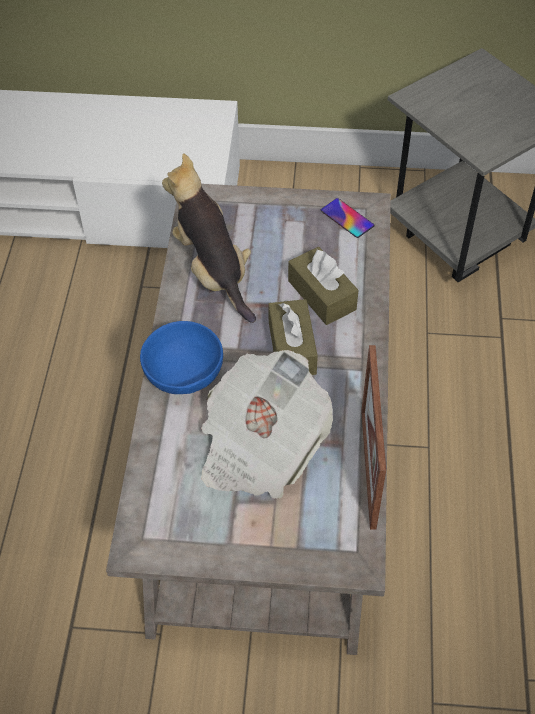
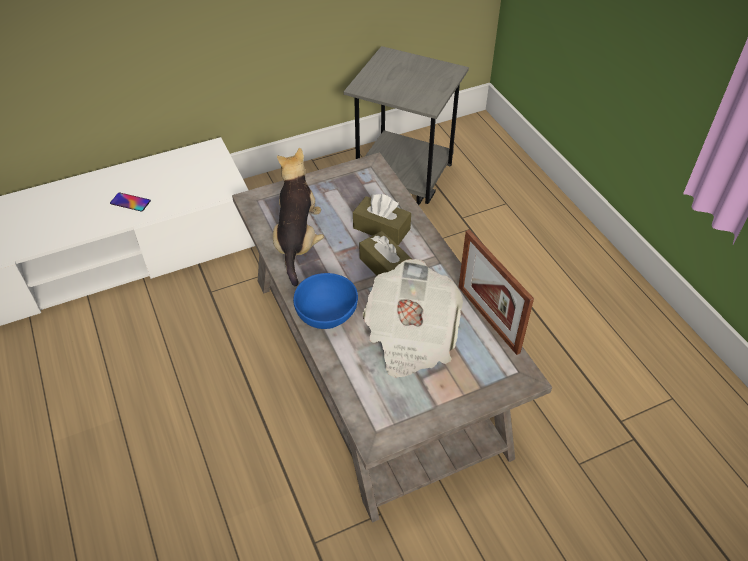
camera: 30 degrees left, 5 degrees down
(213, 271) = (298, 242): plush toy -> plush toy turned 60 degrees clockwise
(347, 218) = (363, 176): phone -> phone (130, 202)

